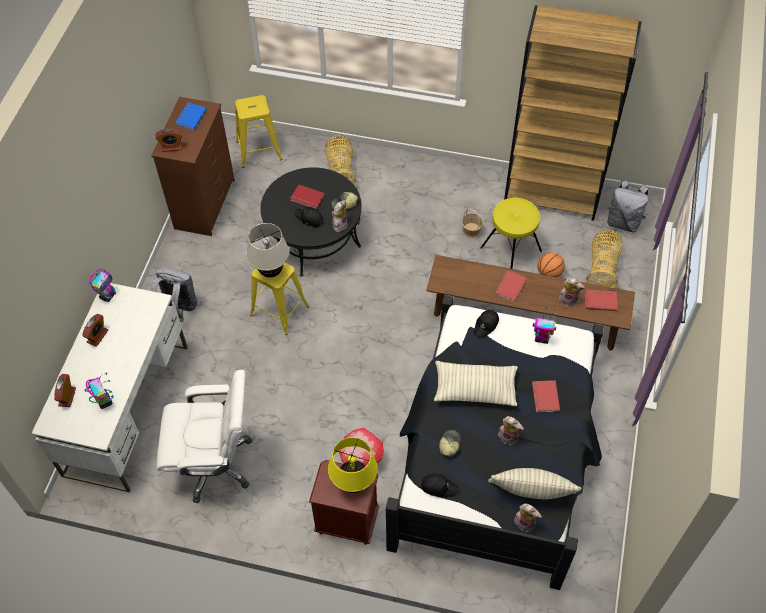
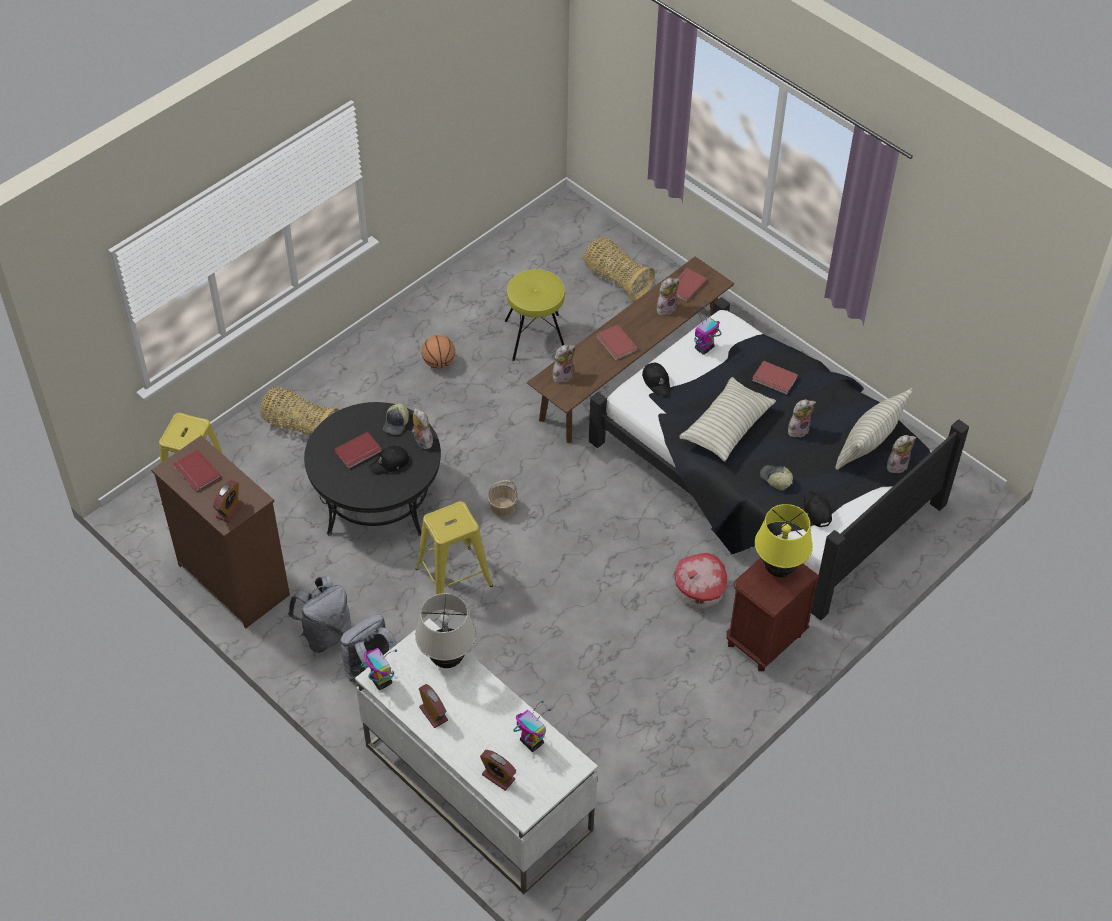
camera: 60 degrees left, 5 degrees down
(104, 401) = (531, 742): toy robot -> toy robot turned 45 degrees clockwise
(190, 117) = (196, 473): blue book -> red book
(214, 463) = (612, 730): white office chair -> none
(271, 272) = (451, 524): beige table lamp -> beige table lamp (447, 660)
(438, 487) = (816, 511): black cap -> black cap turned 60 degrees counterclockwise
(457, 270) = (562, 374): none -> plush toy
(471, 230) = (484, 356): basket -> basket (502, 508)
(549, 273) = (590, 323): basketball -> basketball (439, 363)
(552, 195) = (494, 267): brown bookcase -> none
(623, 222) = (575, 233): grey backpack -> grey backpack (325, 634)

